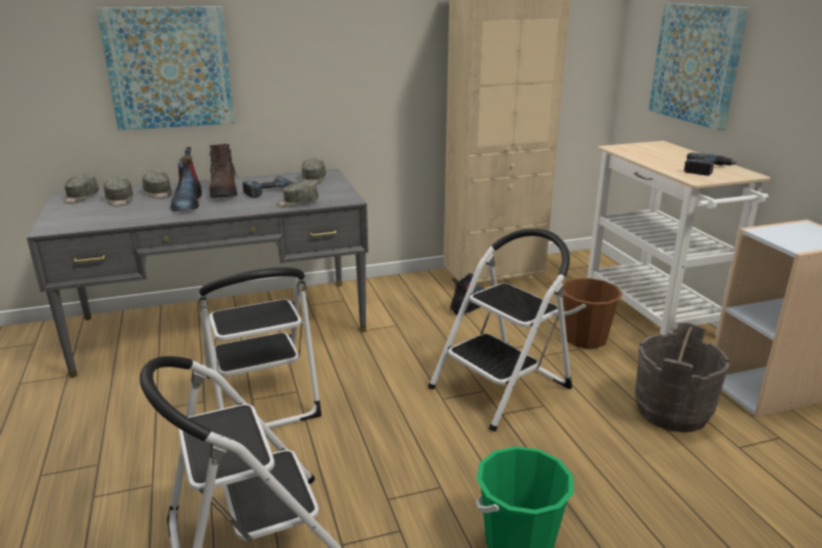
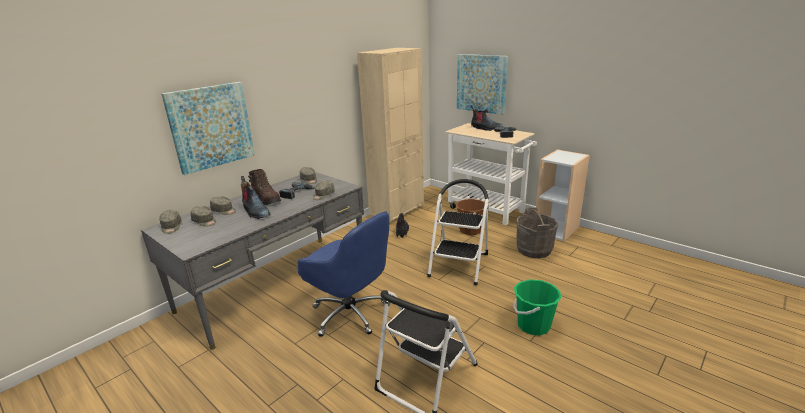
camera: 30 degrees left, 0 degrees up
(261, 398) = (349, 314): step ladder -> blue office chair
(680, 154) = (485, 128): none -> boot

